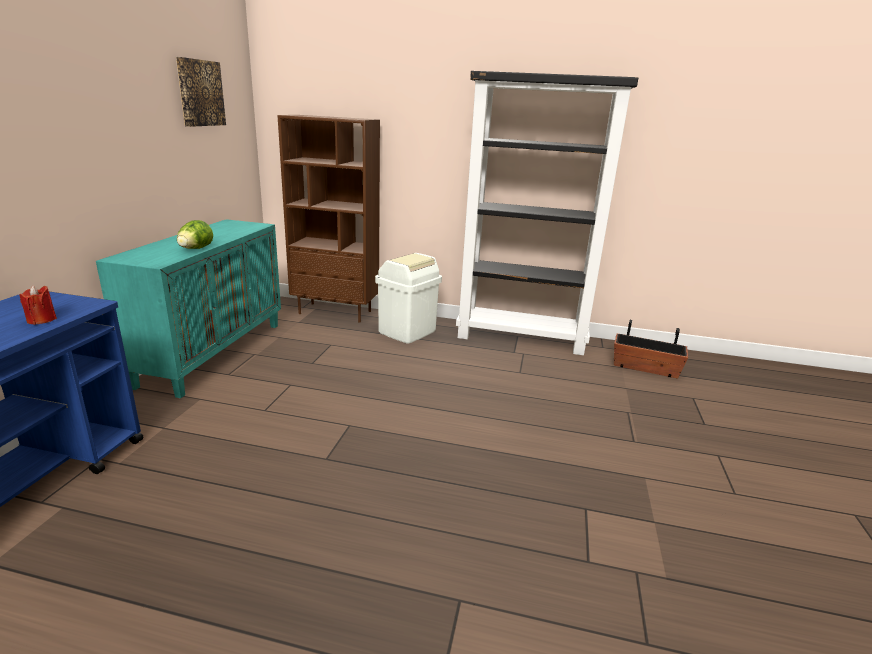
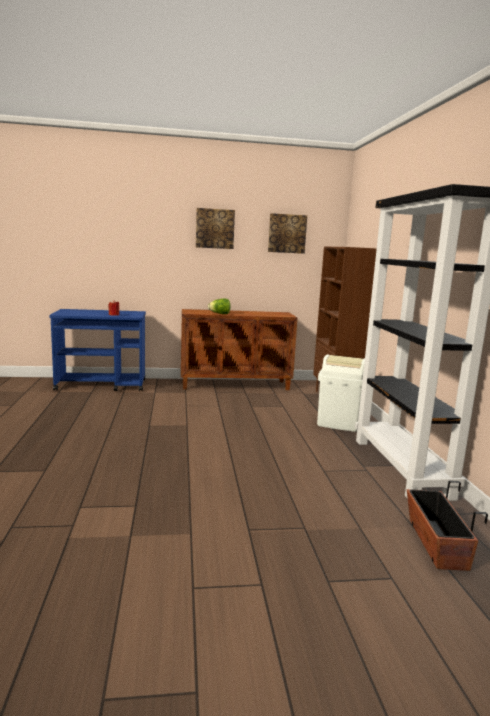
camera: 70 degrees right, 10 degrees down
(106, 86) = (215, 228): none -> picture
(213, 352) = (235, 385): turquoise cabinet -> brown cabinet

